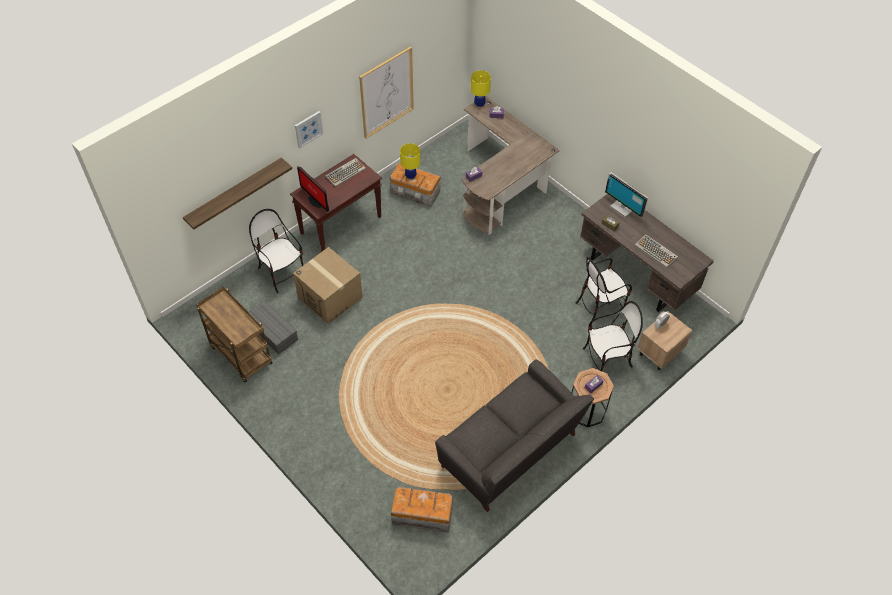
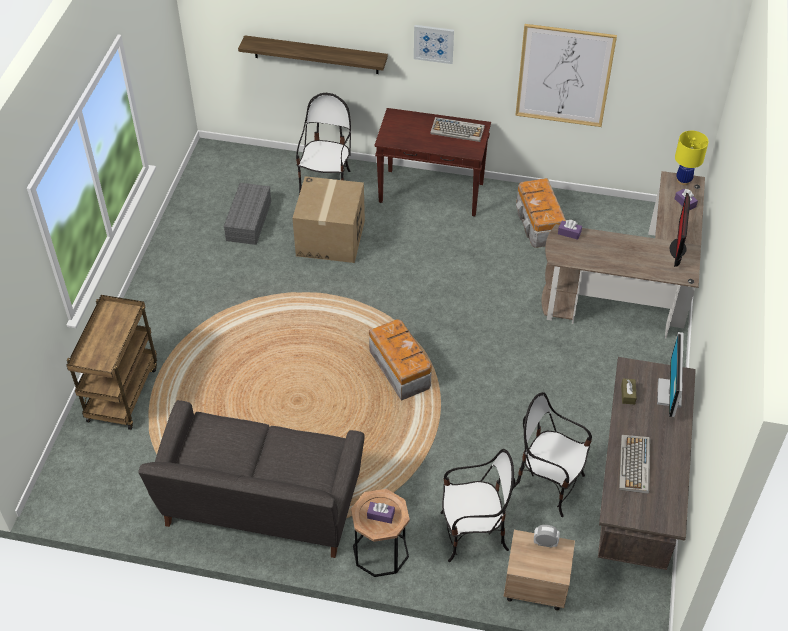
camera: 55 degrees right, 5 degrees down
(240, 354) = (202, 214): brown cart -> brown cart (122, 392)
(315, 201) = (396, 130): monitor -> monitor (678, 248)
(410, 176) = (538, 198): yellow table lamp -> none
(421, 514) = (120, 467): storage box -> storage box (400, 369)
(607, 360) = (473, 534): chair -> chair turned 45 degrees counterclockwise

